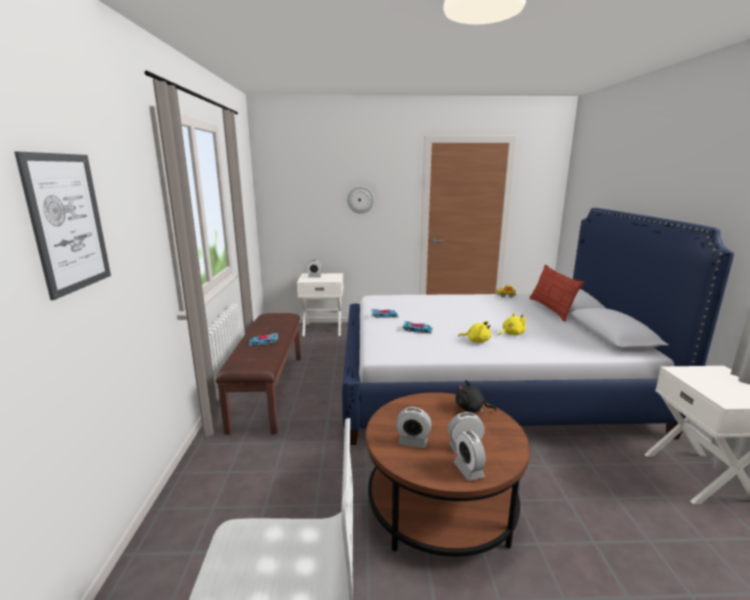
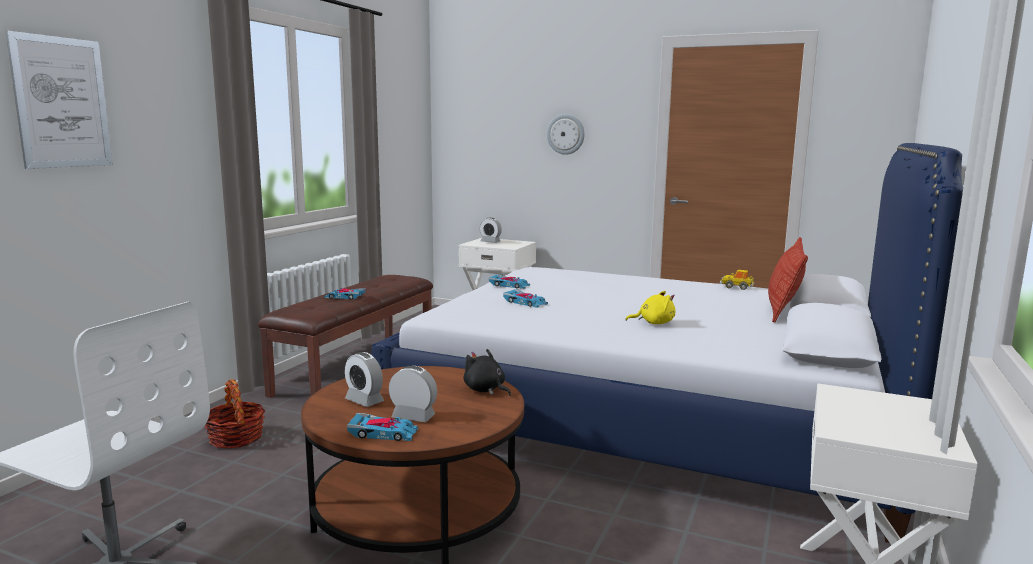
camera: 25 degrees right, 5 degrees down
(243, 482) = (236, 438): none -> basket
(468, 470) = (383, 433): alarm clock -> toy car
(476, 341) = (584, 322): yellow plush toy -> none

